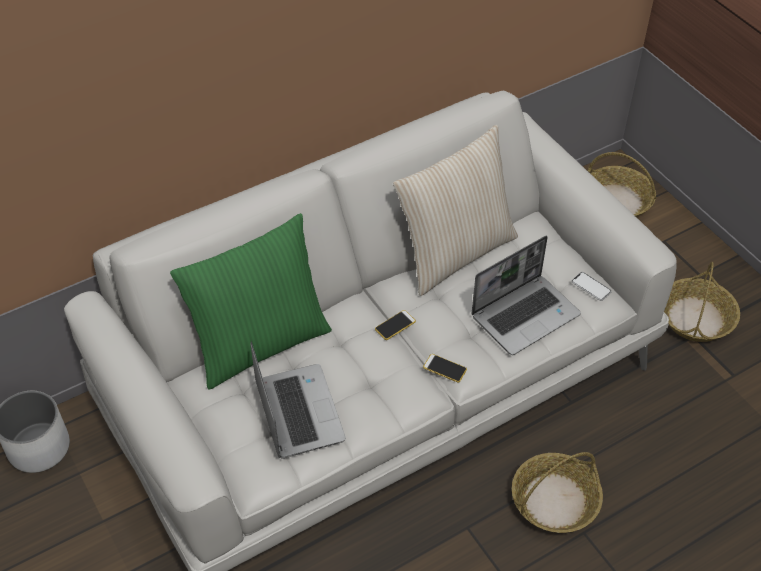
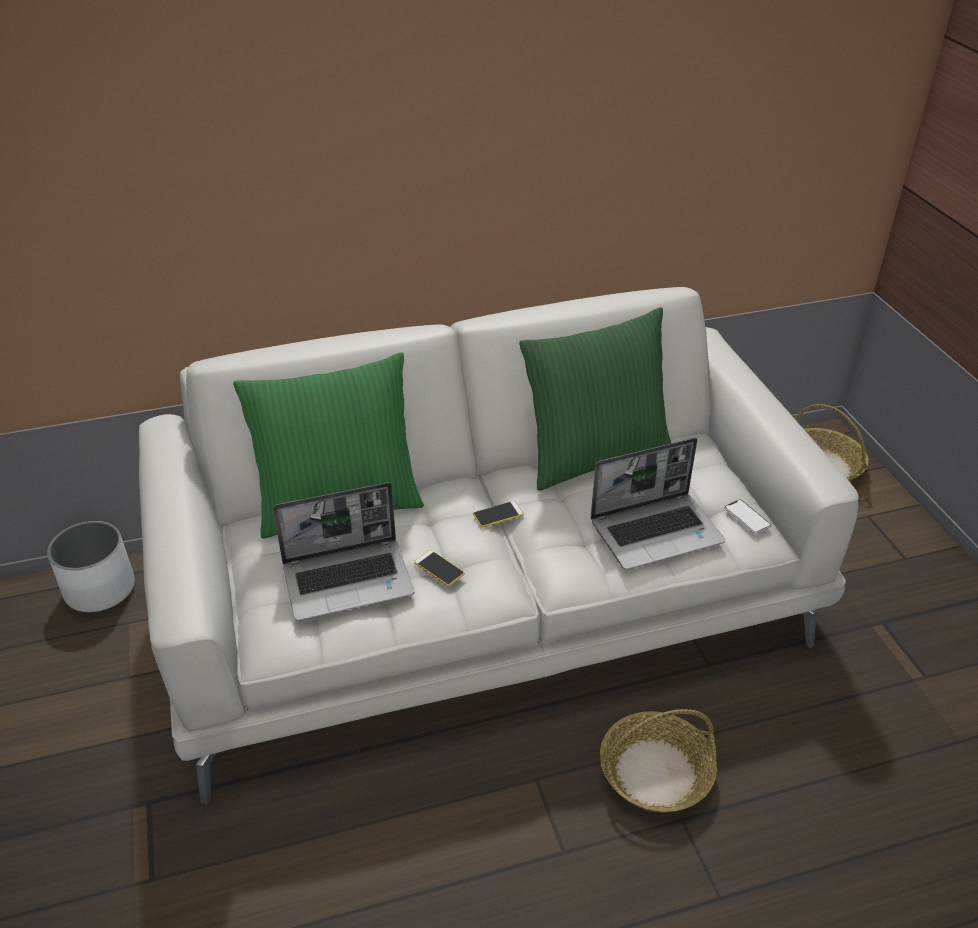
camera: 15 degrees right, 10 degrees down
(297, 411) = (349, 579): laptop -> laptop turned 75 degrees clockwise
(445, 368) = (539, 569): phone -> phone (439, 568)
(455, 253) = (595, 456): beige pillow -> green pillow
(696, 318) = (890, 604): basket -> none

